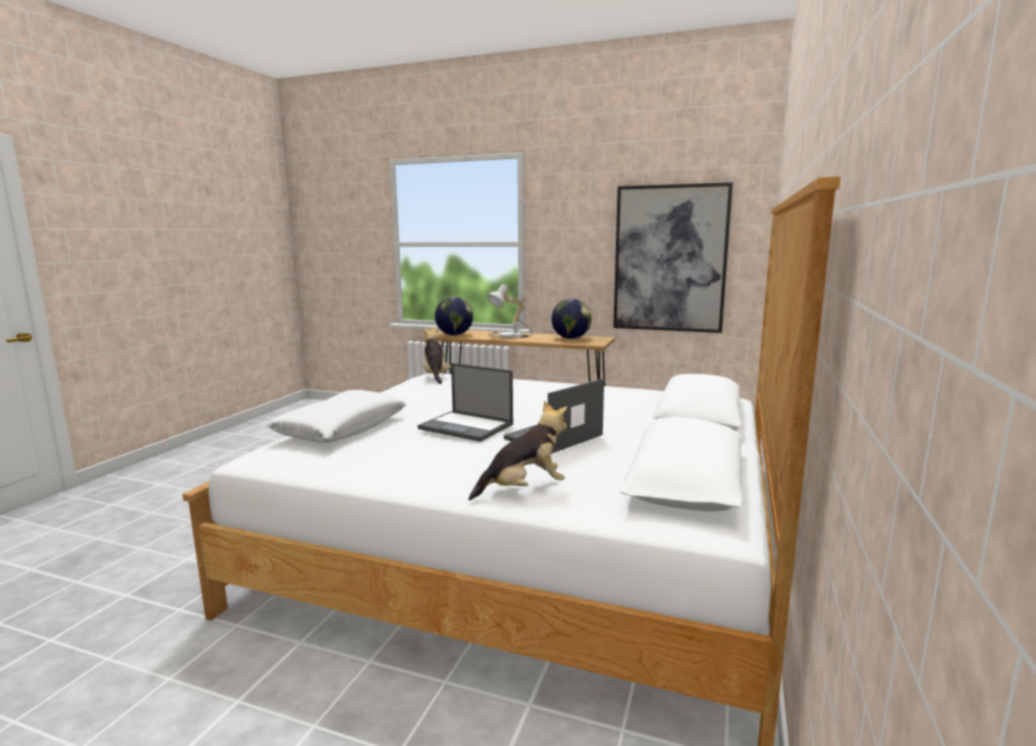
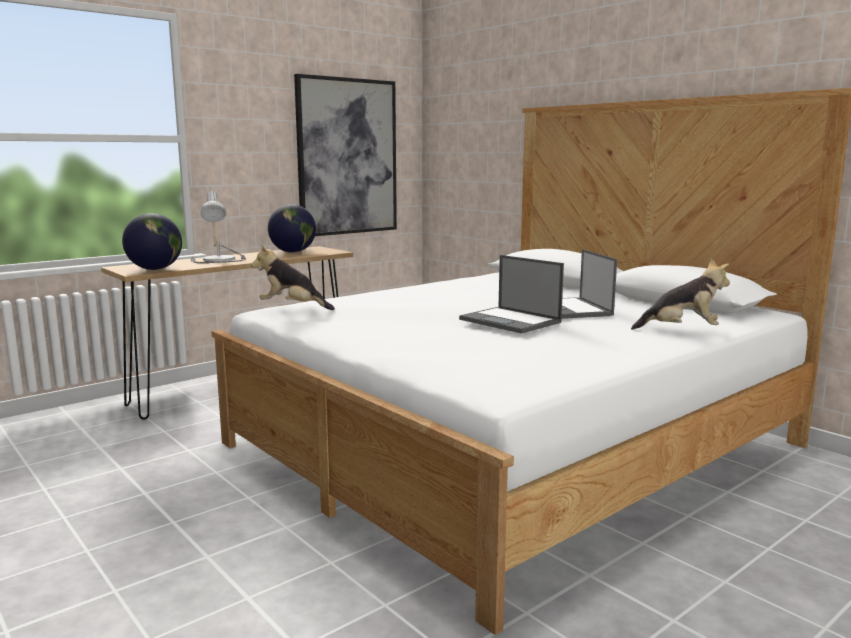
camera: 60 degrees left, 0 degrees up
(341, 428) = (442, 356): white pillow -> none
(467, 426) = (511, 321): laptop -> laptop turned 75 degrees clockwise
(524, 489) = (681, 330): plush toy -> plush toy turned 90 degrees clockwise

